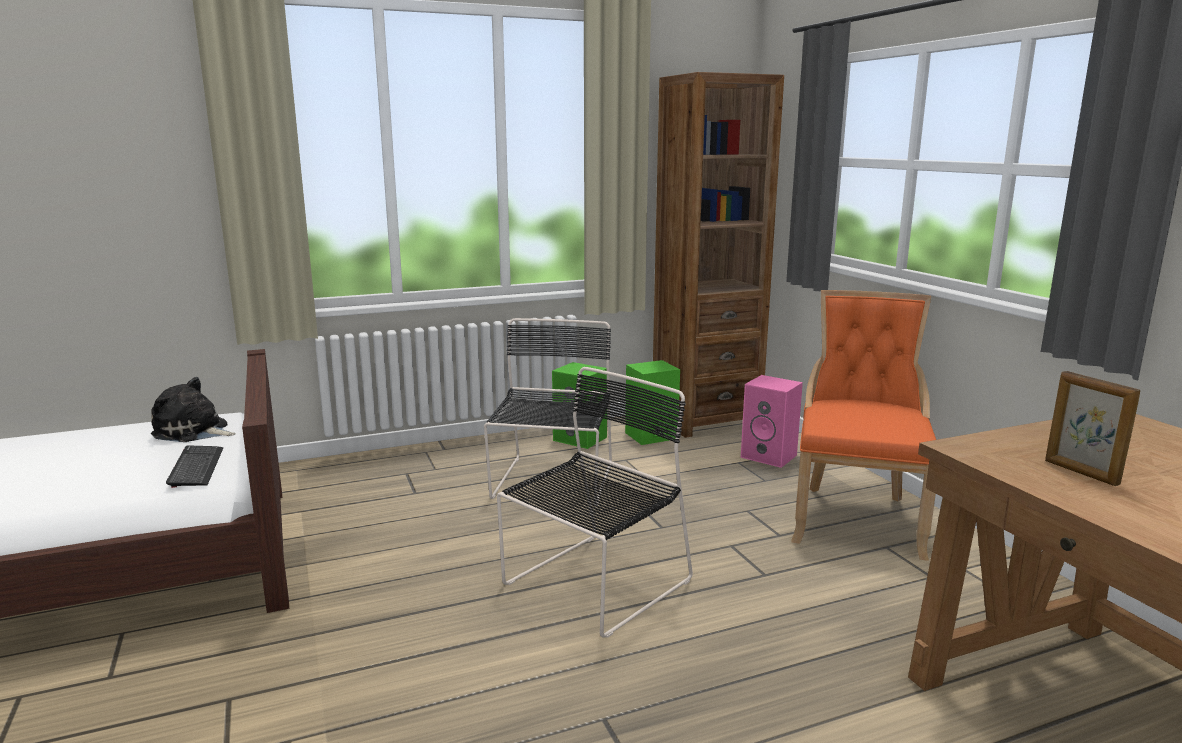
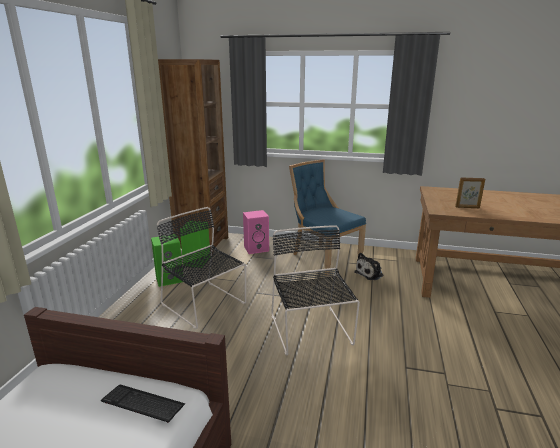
camera: 55 degrees left, 5 degrees up
(193, 432) = (59, 394): plush toy -> plush toy (370, 273)
(856, 518) = (323, 257): orange chair -> blue chair

